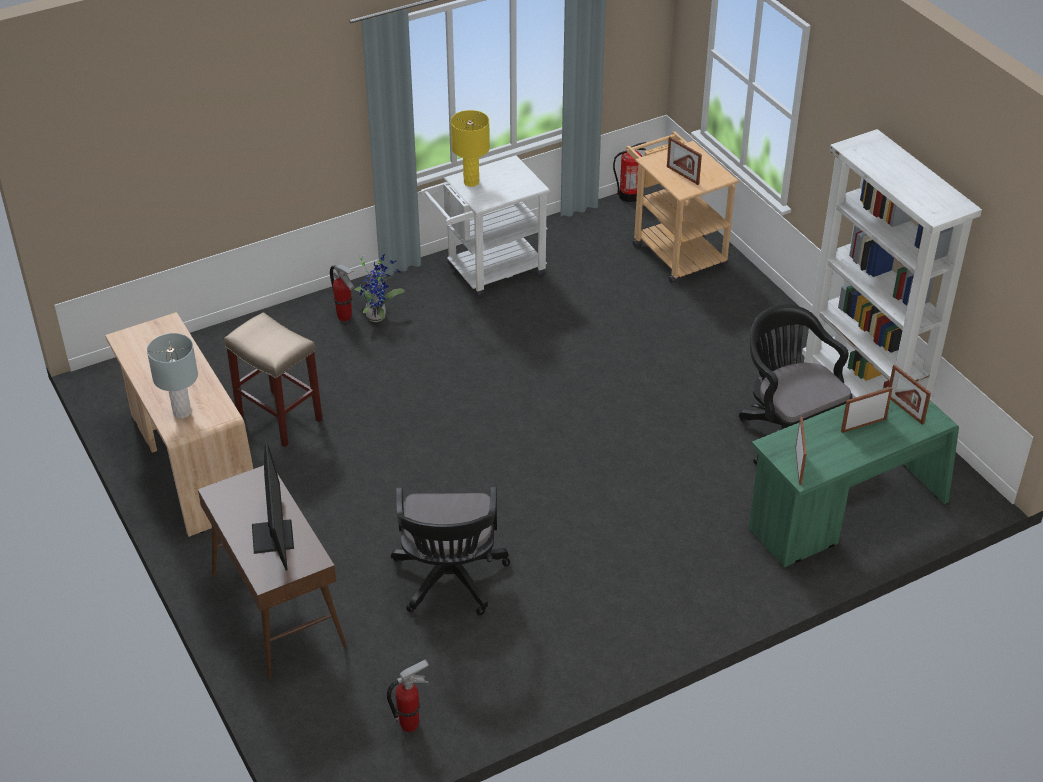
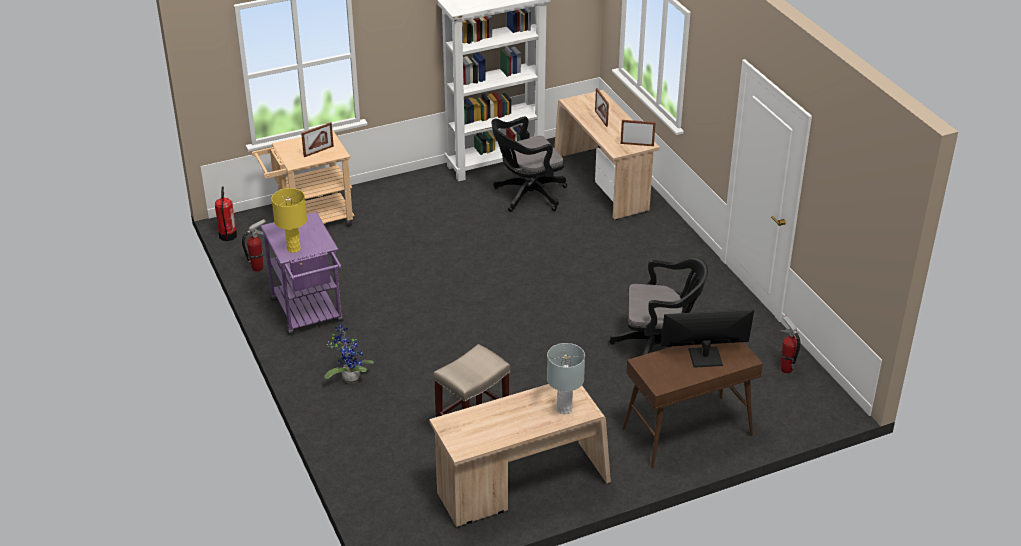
camera: 85 degrees left, 5 degrees down
(345, 317) = (347, 396): fire extinguisher -> fire extinguisher (258, 268)
(488, 273) = (309, 314): white cart -> purple cart
(845, 514) = (603, 183): green desk -> beige desk
(905, 410) = (588, 103): picture frame -> none

